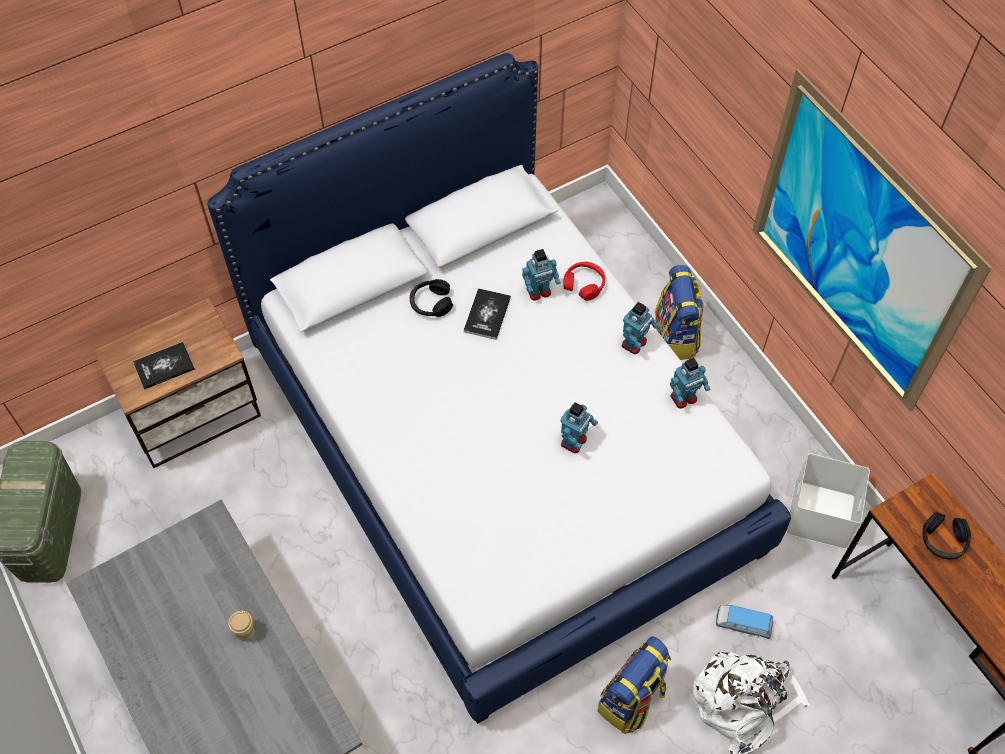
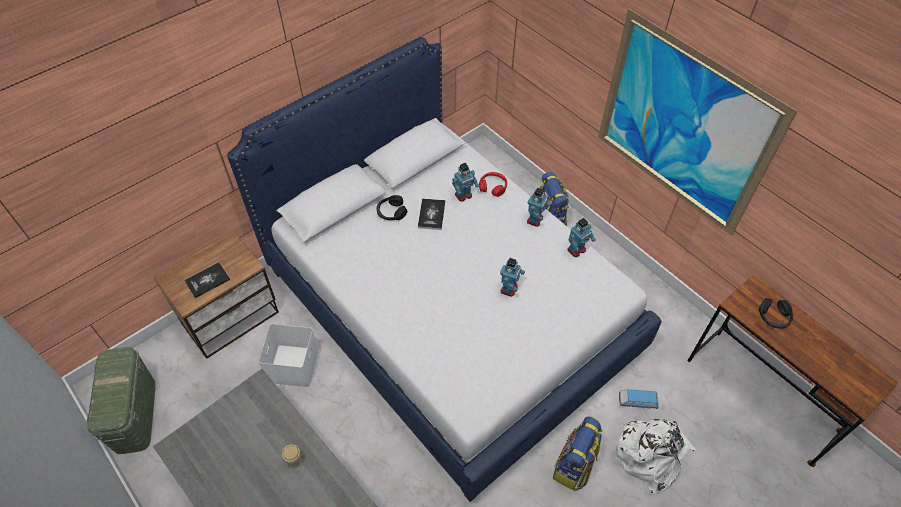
camera: 10 degrees left, 5 degrees down
(821, 516) = (670, 322): white storage box -> white storage box (294, 367)

